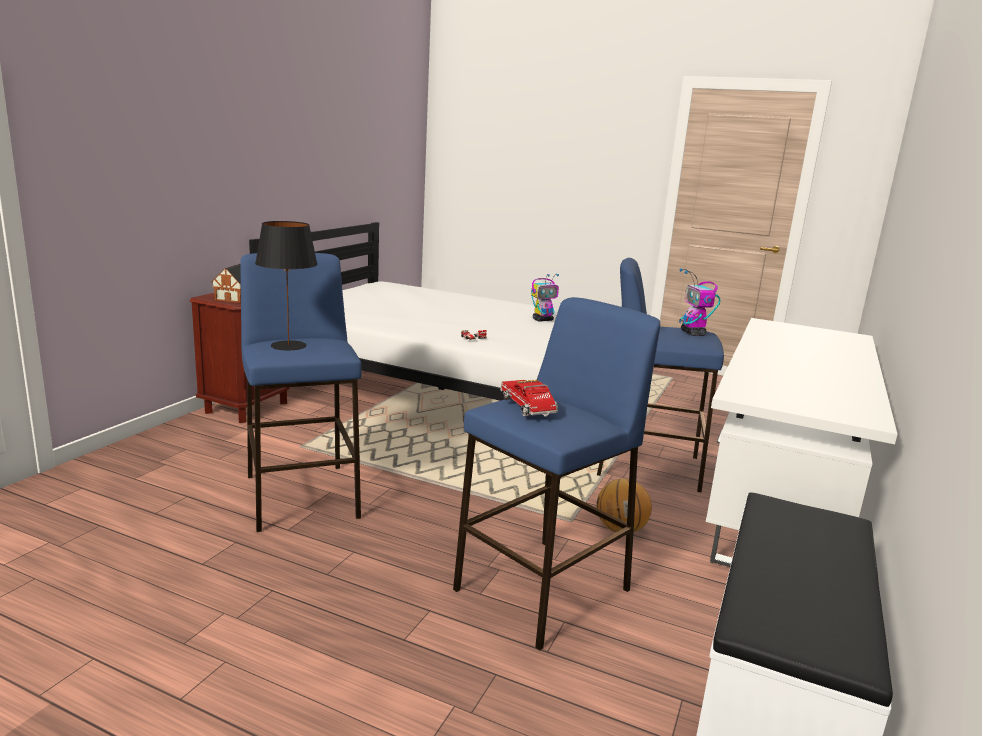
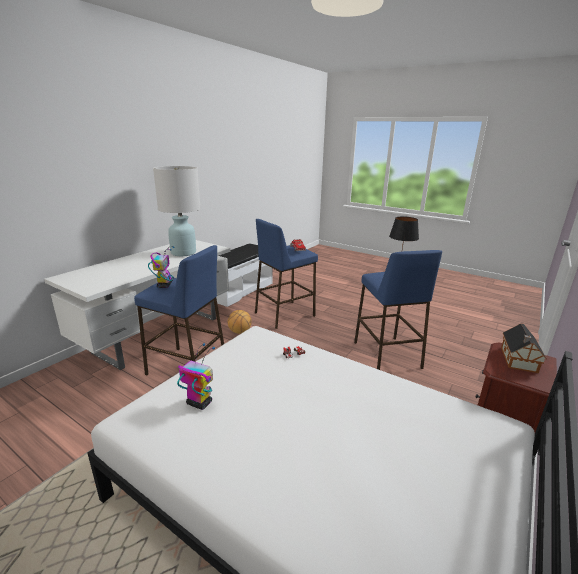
camera: 170 degrees left, 5 degrees up
(543, 320) = (199, 403): toy robot -> toy robot turned 45 degrees clockwise
(788, 380) = (183, 253): none -> white table lamp

